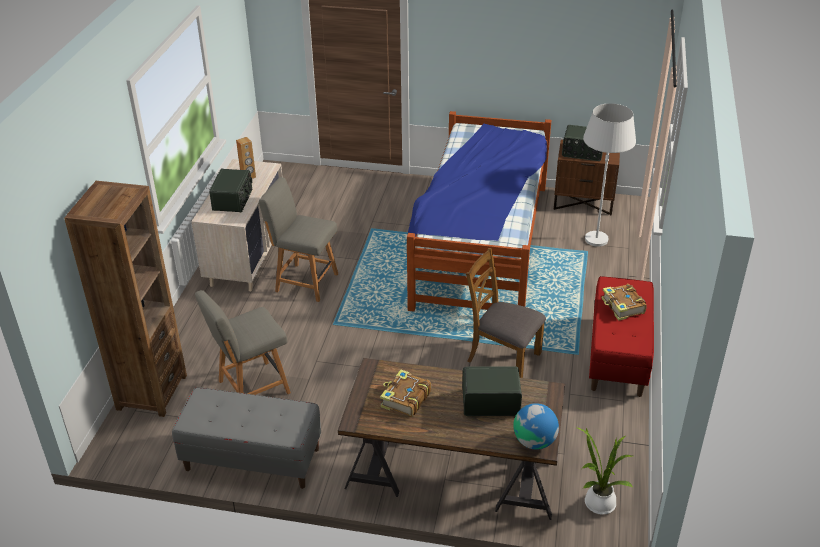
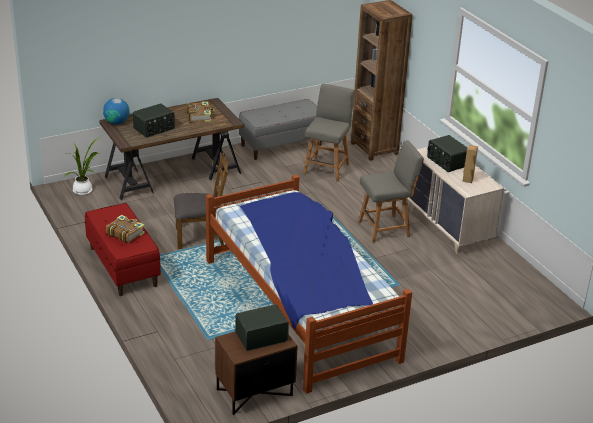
camera: 140 degrees right, 5 degrees down
(595, 247) = (204, 347): white floor lamp -> none

